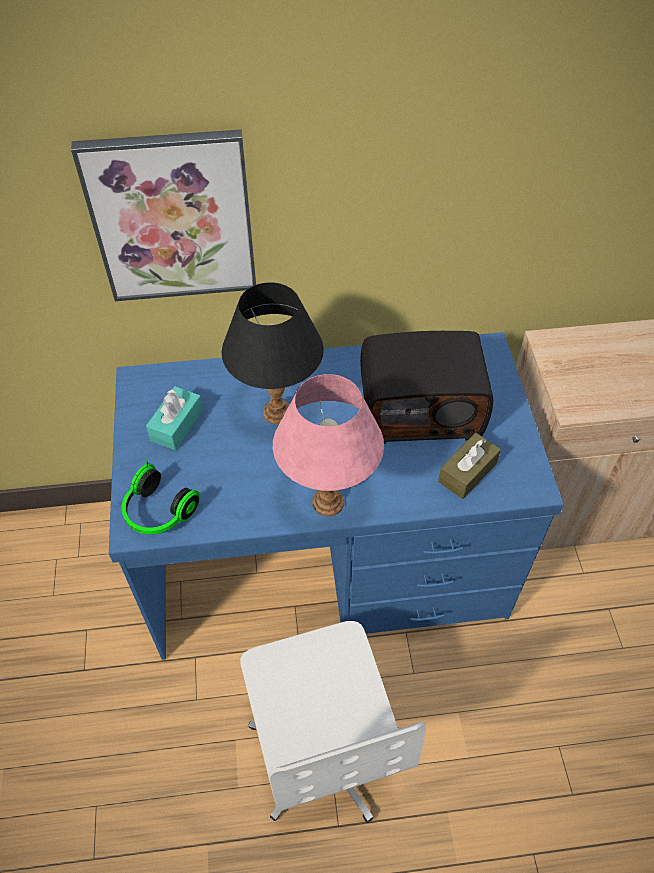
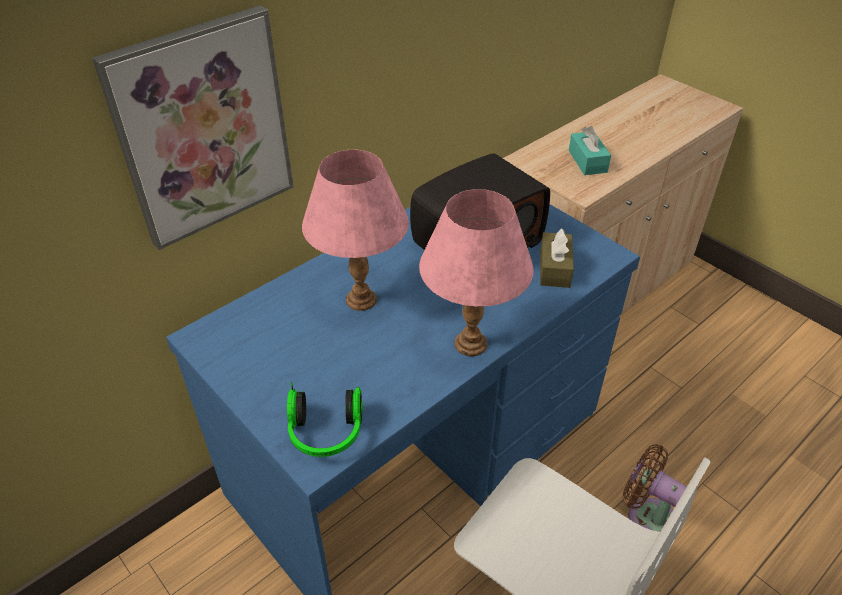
camera: 35 degrees left, 10 degrees down
(177, 425) = (275, 354): turquoise tissue box -> turquoise tissue box (587, 161)
(276, 412) = (360, 300): black table lamp -> pink table lamp
(478, 740) = (647, 517): none -> brown fan

